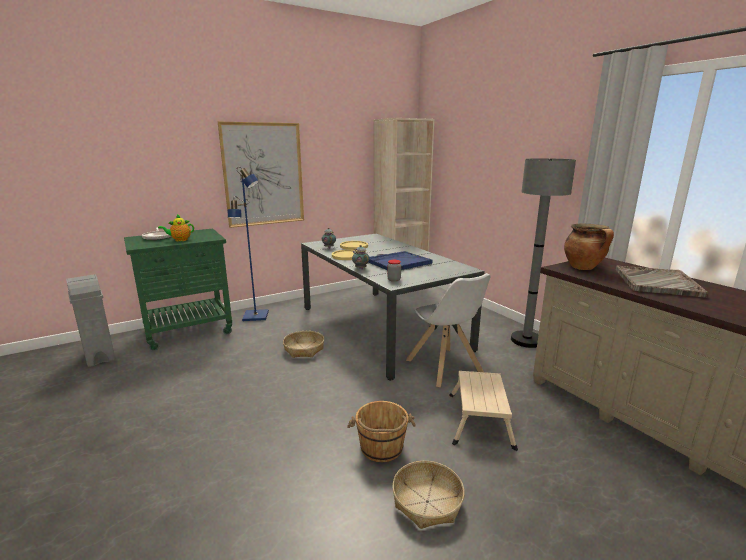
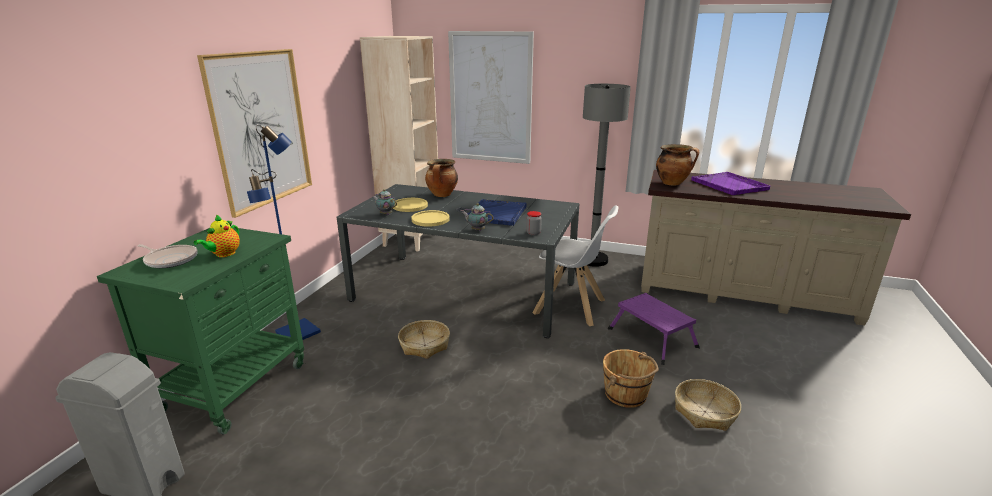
camera: 40 degrees left, 5 degrees up
(389, 245) = (442, 195): none -> cooking pot
(472, 172) = (490, 98): none -> picture
(480, 419) = (651, 337): beige step ladder -> purple step ladder
(656, 282) = (729, 185): grey tray -> purple tray

